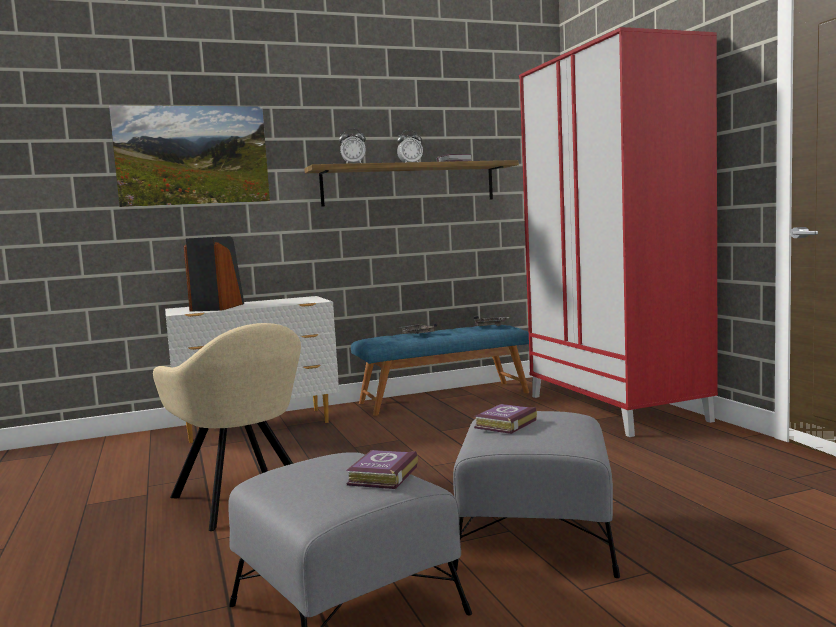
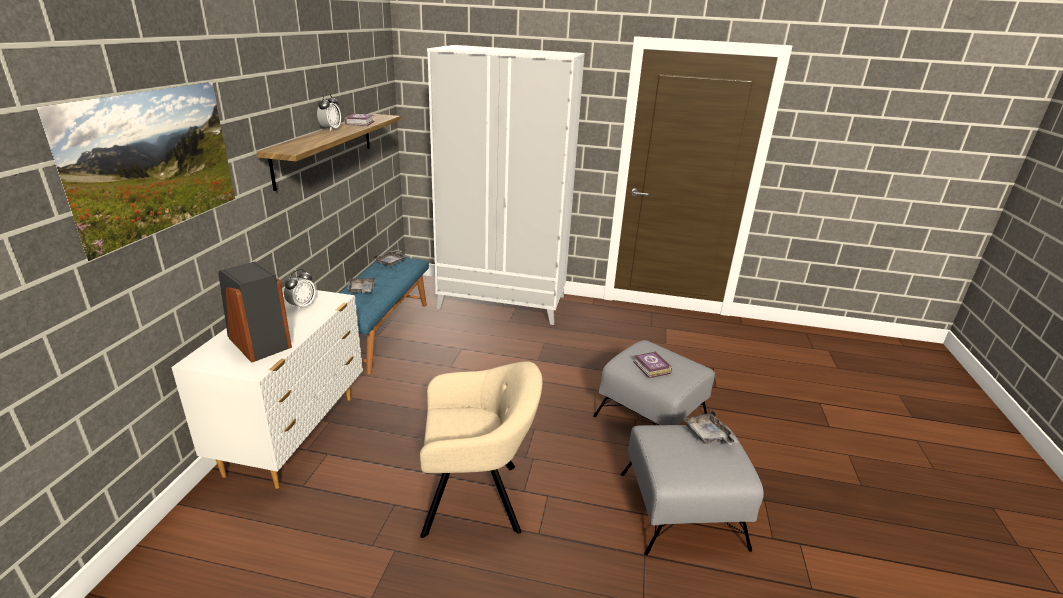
camera: 60 degrees left, 20 degrees up
(354, 164) = (307, 142): alarm clock -> alarm clock (302, 306)
(381, 476) = (708, 435): book -> grey tray
(616, 408) = (503, 302): red wardrobe -> white wardrobe

